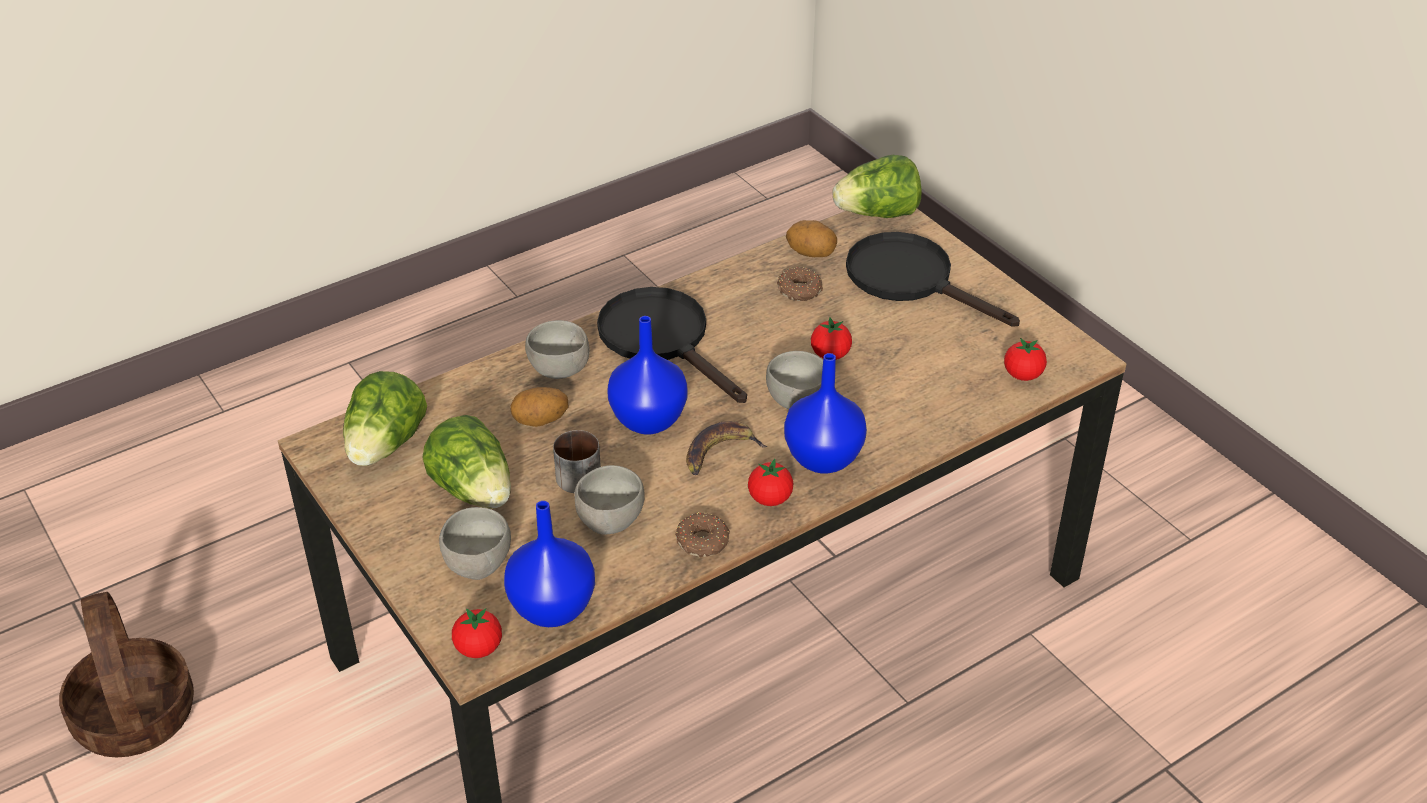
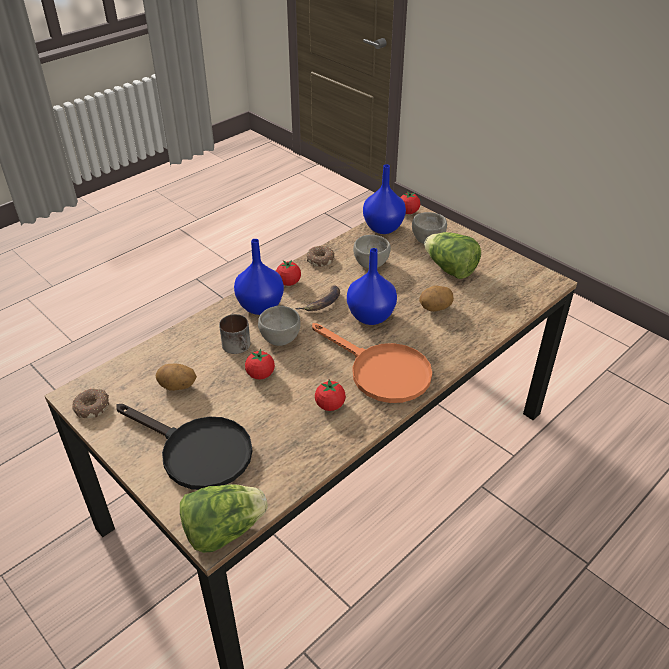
camera: 170 degrees right, 0 degrees up
(136, 716) = (612, 374): basket -> none
(385, 446) = (514, 285): lettuce -> none
(560, 370) = (440, 341): grey bowl -> none
(574, 474) = (401, 283): mug -> mug (239, 346)
(663, 340) = (381, 372): black frying pan -> orange frying pan
(799, 291) = (289, 428): donut -> donut (92, 407)
(811, 253) = (283, 470): potato -> potato (177, 387)
(1023, 375) = (124, 375): tomato -> tomato (330, 405)

